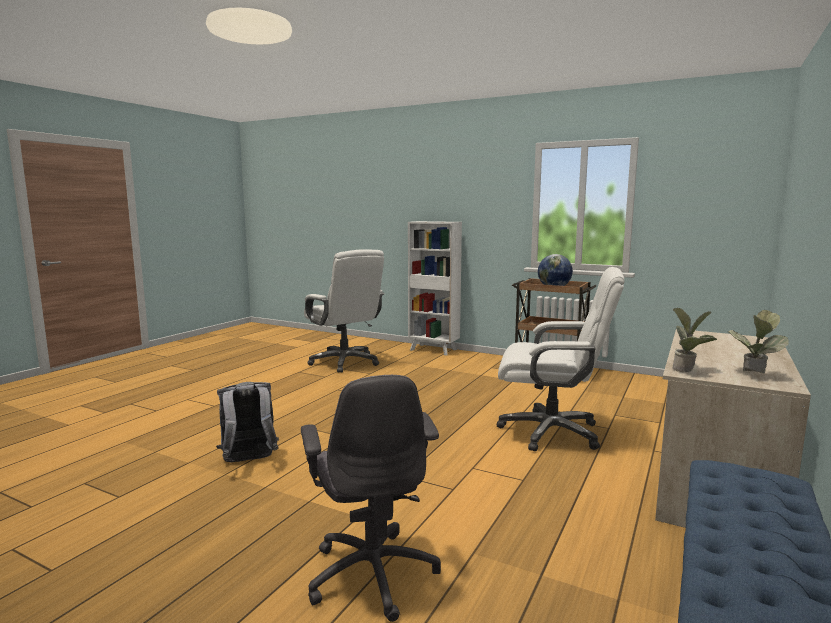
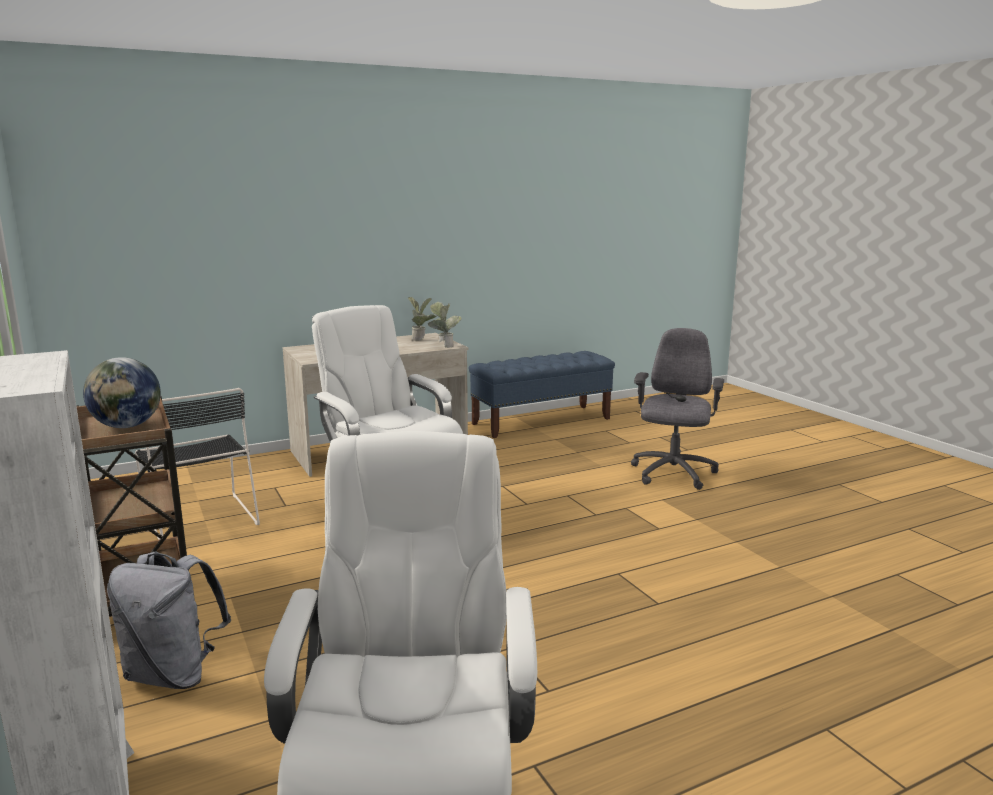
camera: 145 degrees left, 5 degrees up
(249, 461) = (752, 574): grey backpack -> grey backpack (174, 674)
(629, 397) = (200, 518): none -> black chair

